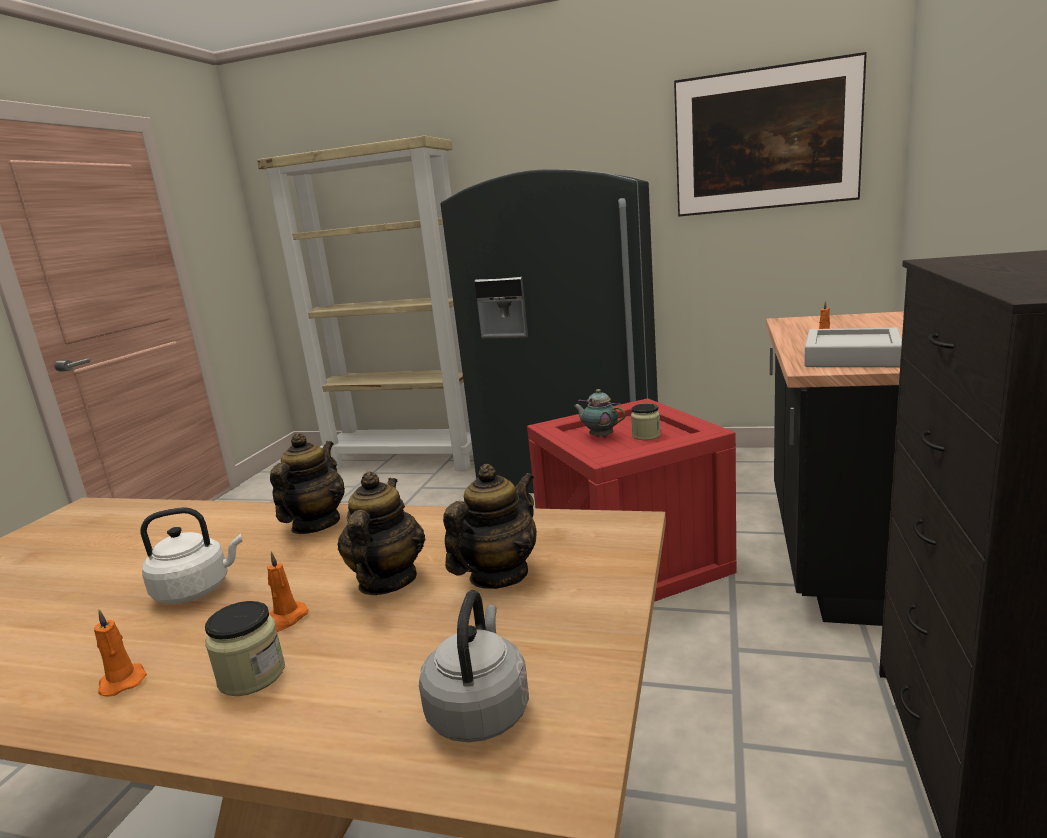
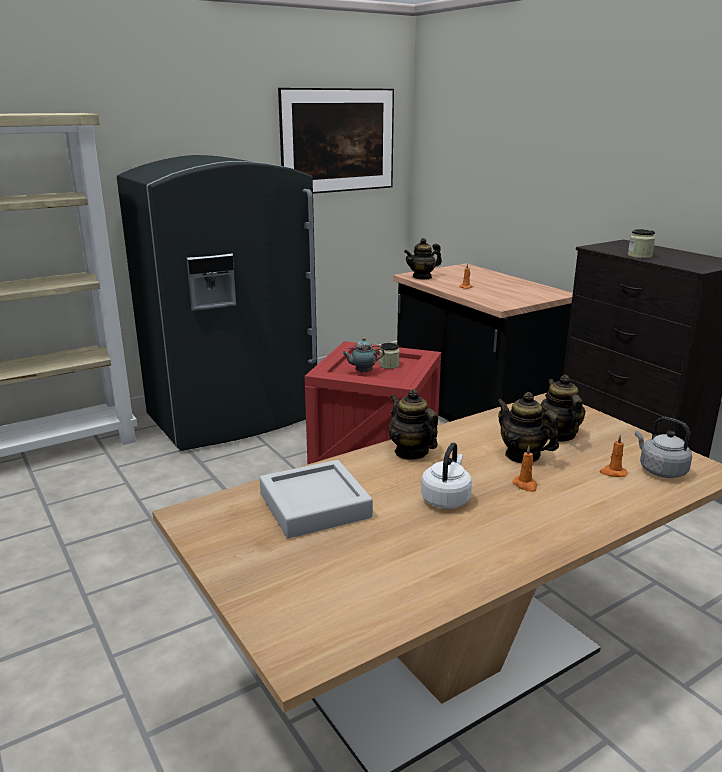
camera: 50 degrees left, 5 degrees up
(122, 681) = (530, 533): orange candle -> orange candle (613, 473)
(252, 675) = (571, 503): jar -> jar (639, 256)
(796, 323) = (422, 277): none -> teapot
(851, 357) = (504, 296): grey tray -> grey tray (314, 505)

